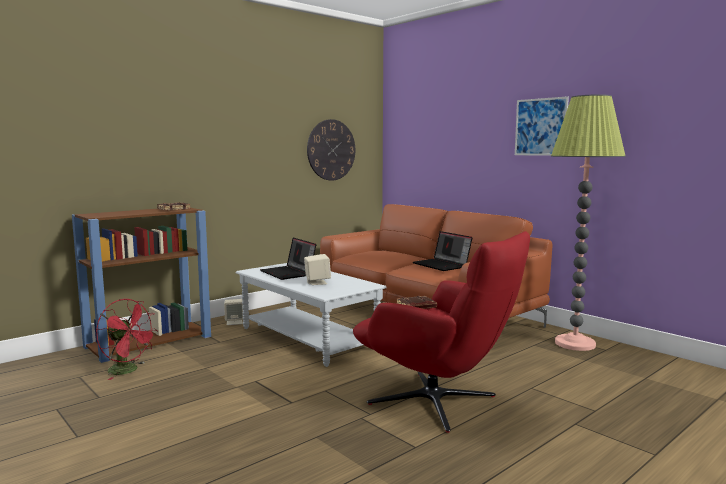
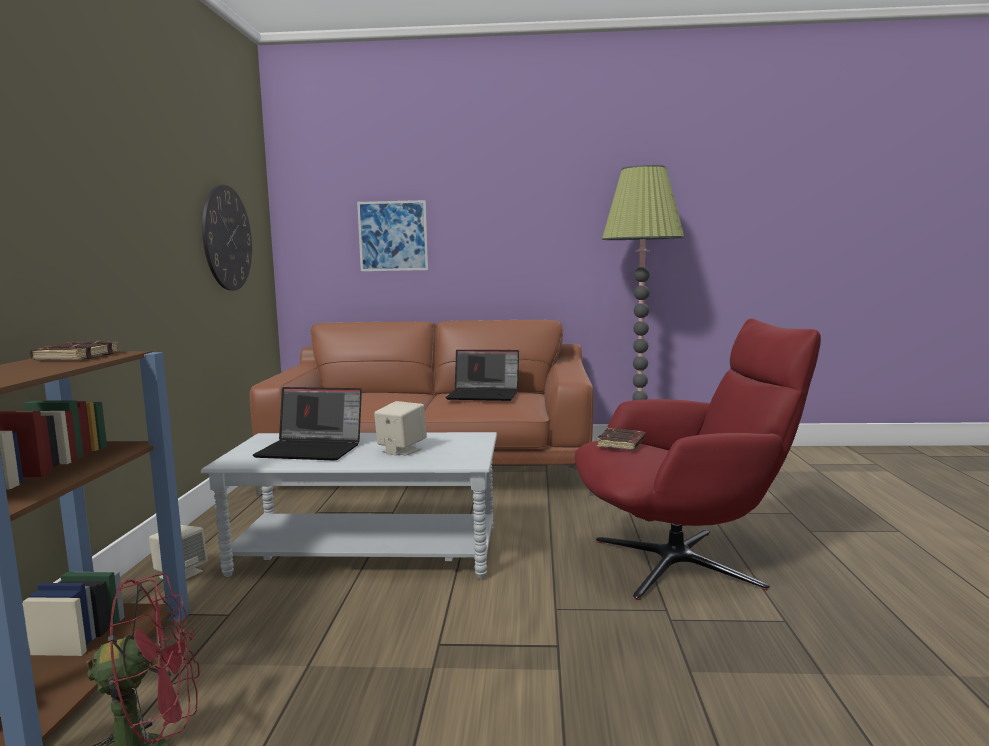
camera: 45 degrees left, 0 degrees up
(540, 127) = (550, 206): picture -> picture (393, 236)

